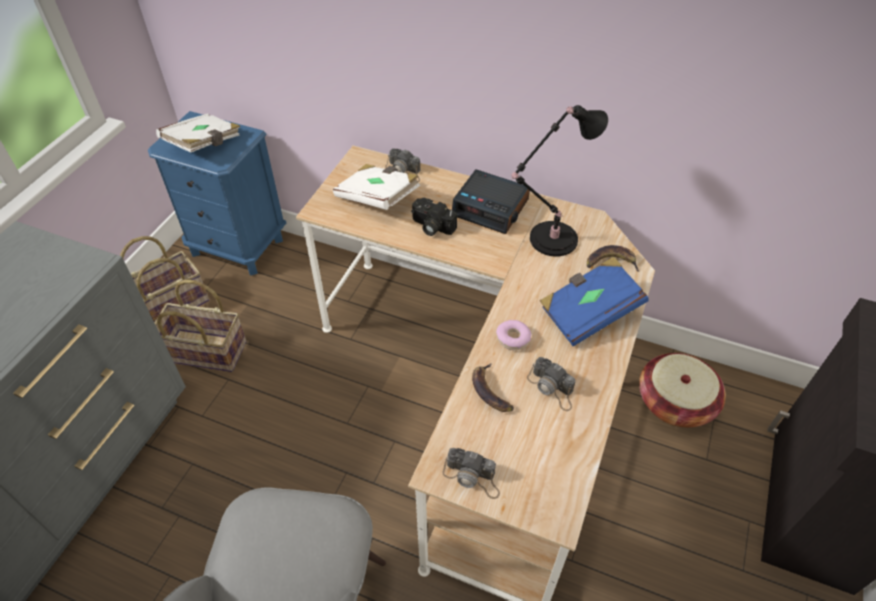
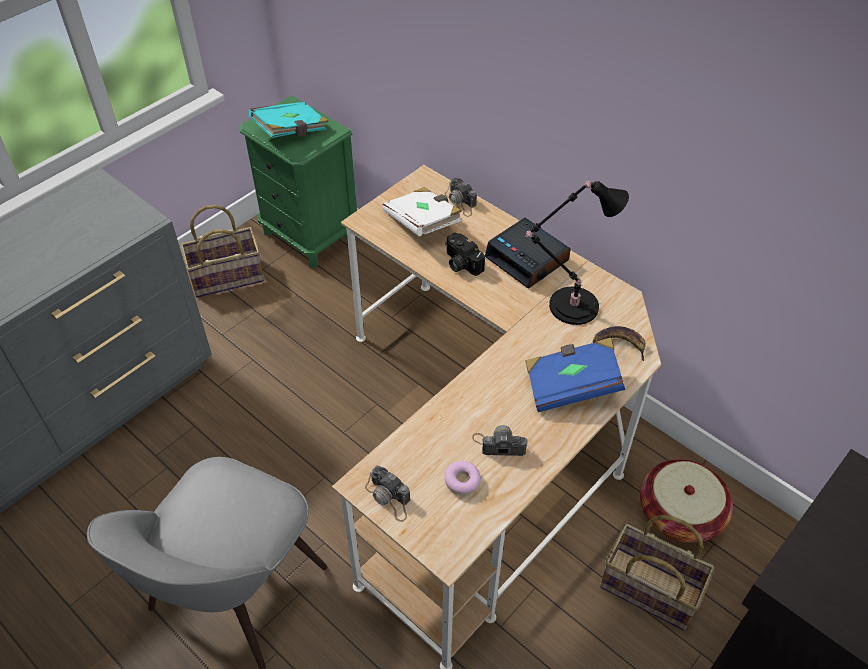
camera: 20 degrees right, 0 degrees up
(204, 144) = (291, 132): white book -> turquoise book
(204, 352) = (241, 328): basket -> basket (648, 590)
(238, 246) = (309, 235): blue nightstand -> green nightstand
(490, 391) = (441, 429): banana -> none
(513, 338) = (486, 389): donut -> donut (462, 481)
(552, 388) = (499, 444): camera -> camera turned 120 degrees clockwise

